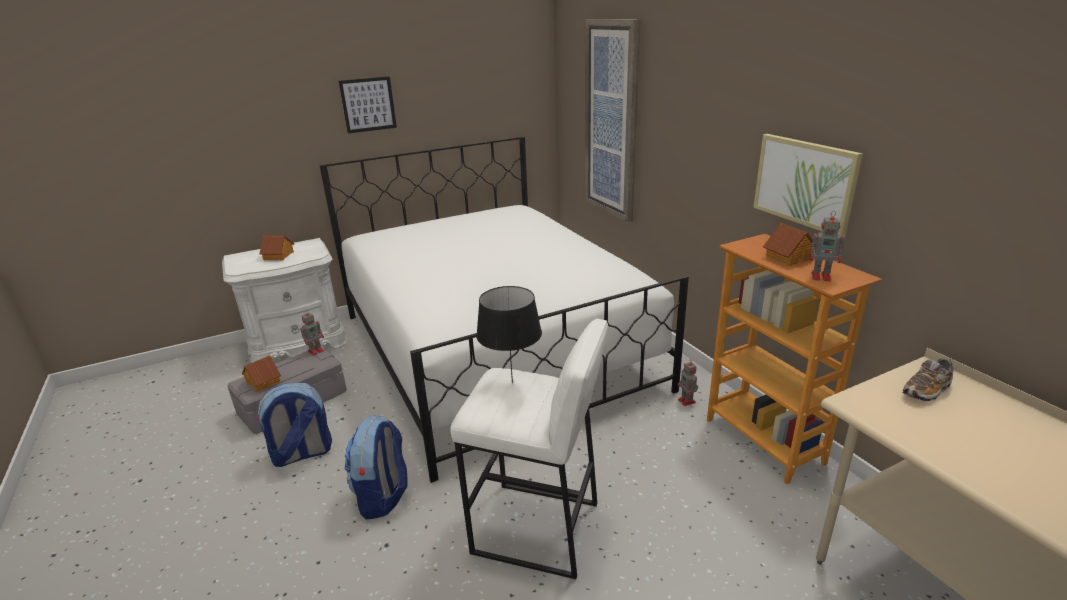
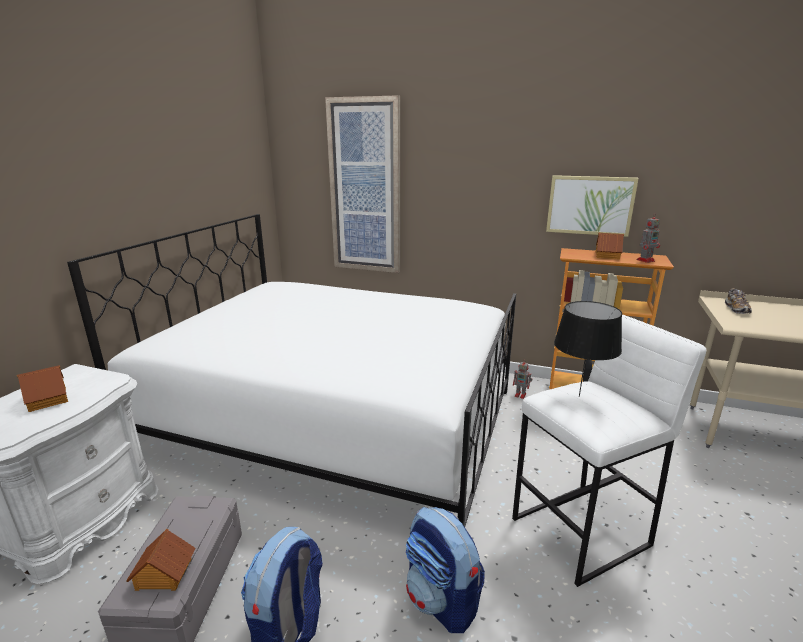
camera: 45 degrees left, 5 degrees down
(316, 350) = (184, 501): toy robot -> none
(368, 104) = (116, 179): picture -> none

